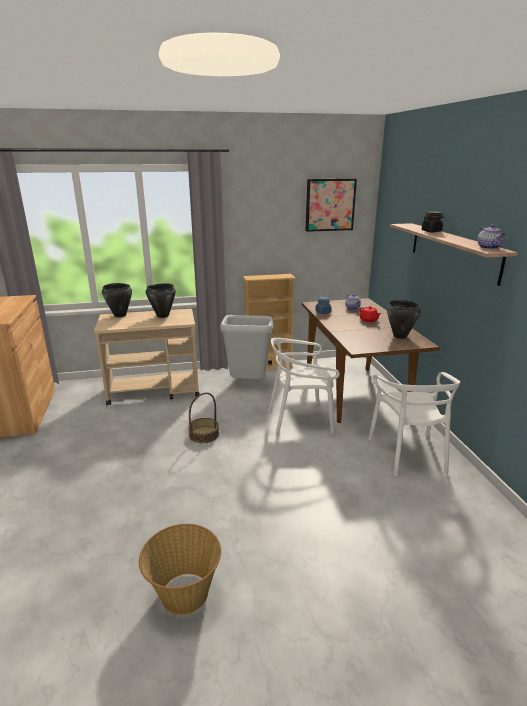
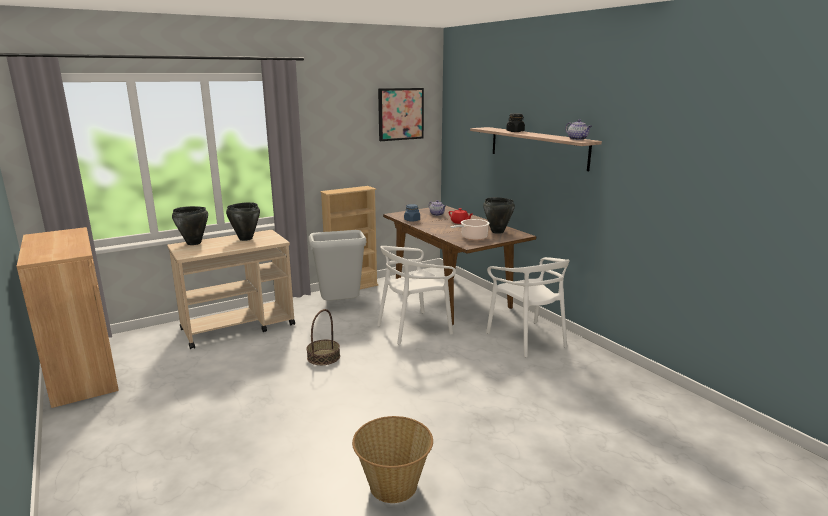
camera: 20 degrees left, 5 degrees down
(368, 340) = (472, 237): none -> cooking pot

